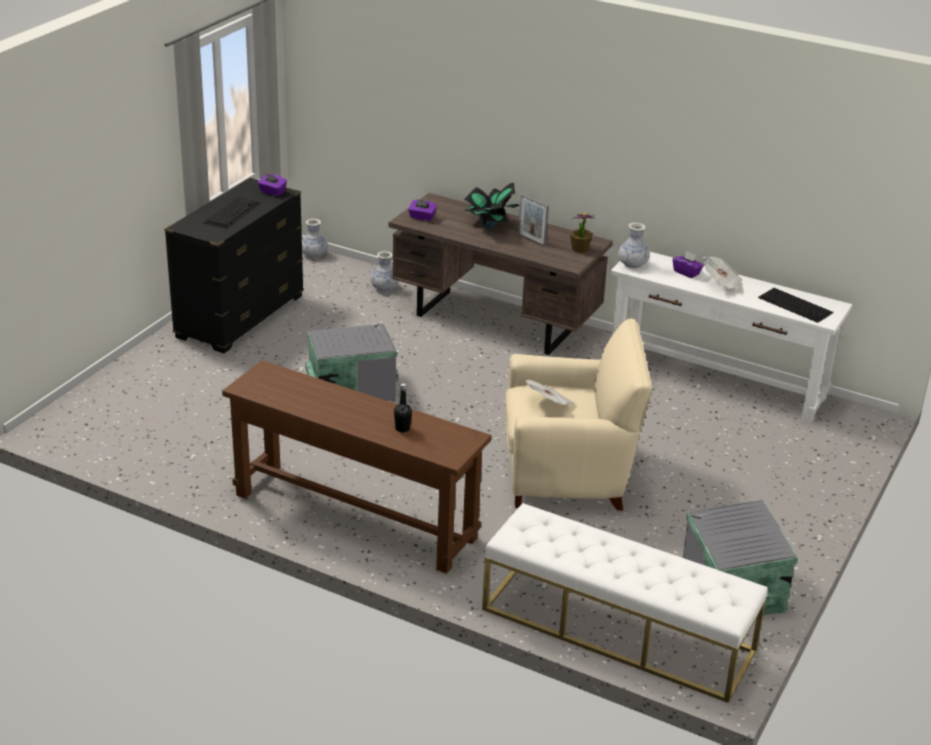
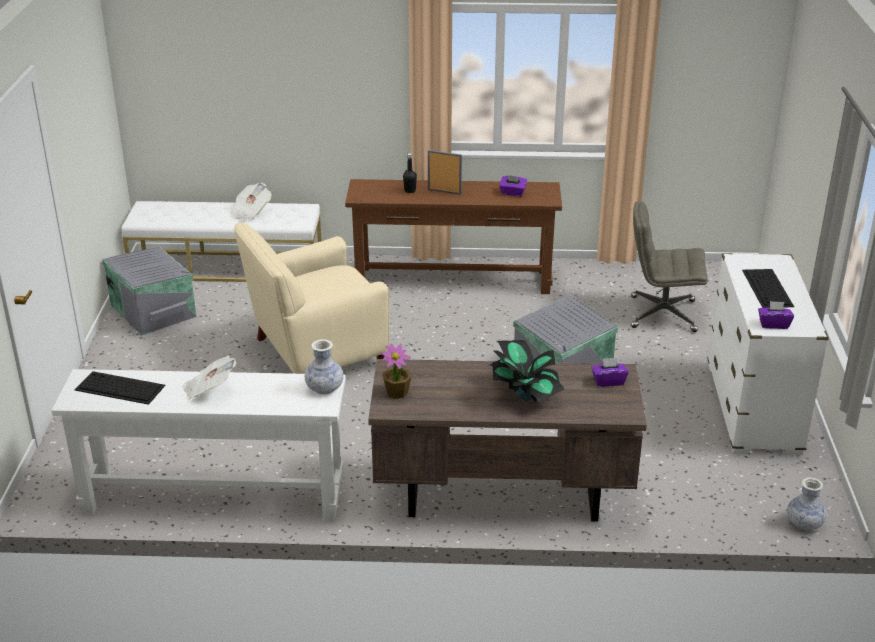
camera: 155 degrees right, 0 degrees up
(192, 408) = (662, 314): none -> grey office chair
(240, 317) = (752, 409): black dresser -> white dresser
(384, 288) = (666, 499): vase -> none
(531, 240) = (460, 388): picture frame -> picture frame (444, 191)
(549, 405) = (334, 286): newspaper -> newspaper (251, 212)
(686, 273) = (257, 395): purple tissue box -> purple tissue box (512, 193)

